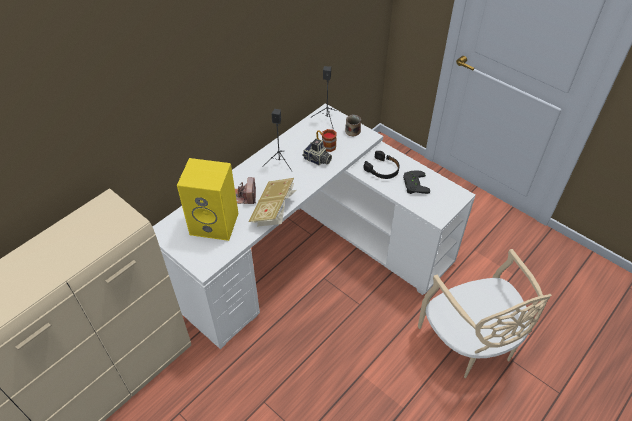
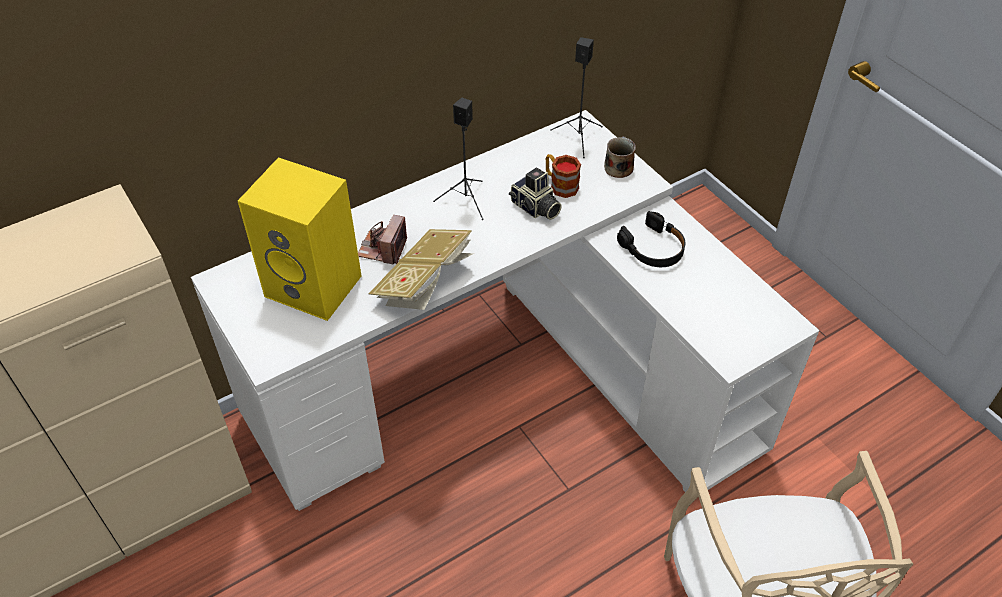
camera: 15 degrees right, 0 degrees up
(413, 184) = (703, 287): black game controller -> none

